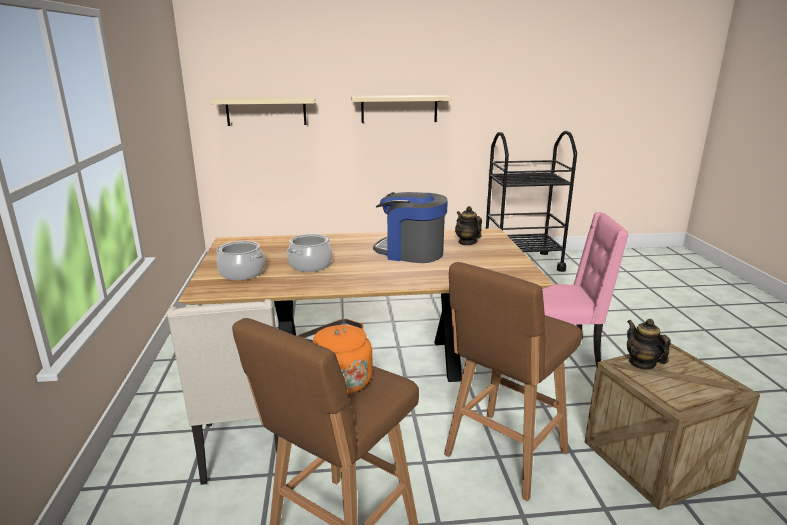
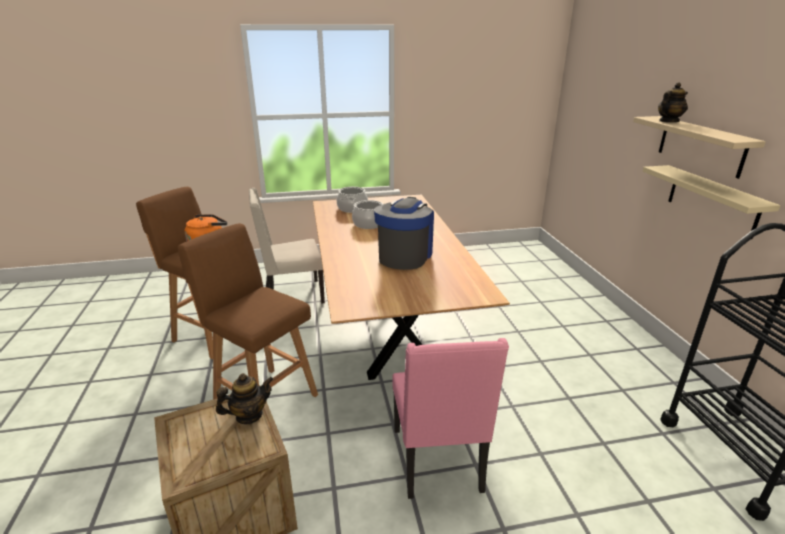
camera: 85 degrees right, 5 degrees up
(266, 111) = (596, 117): beige shelf -> beige shelf (712, 200)
(467, 242) = (444, 281): teapot -> teapot (668, 121)

